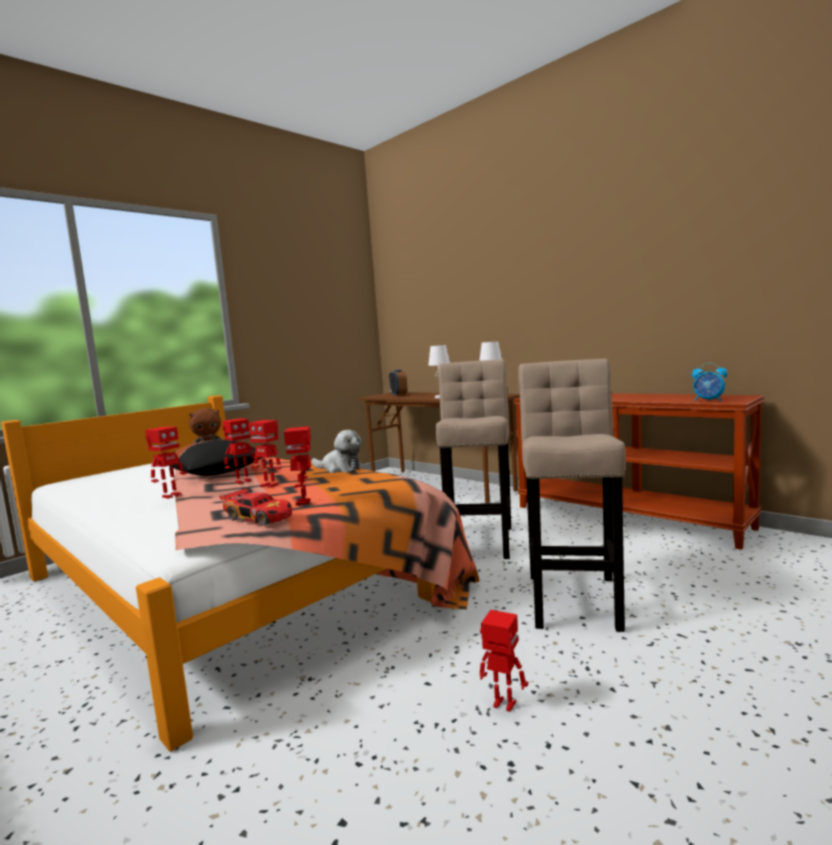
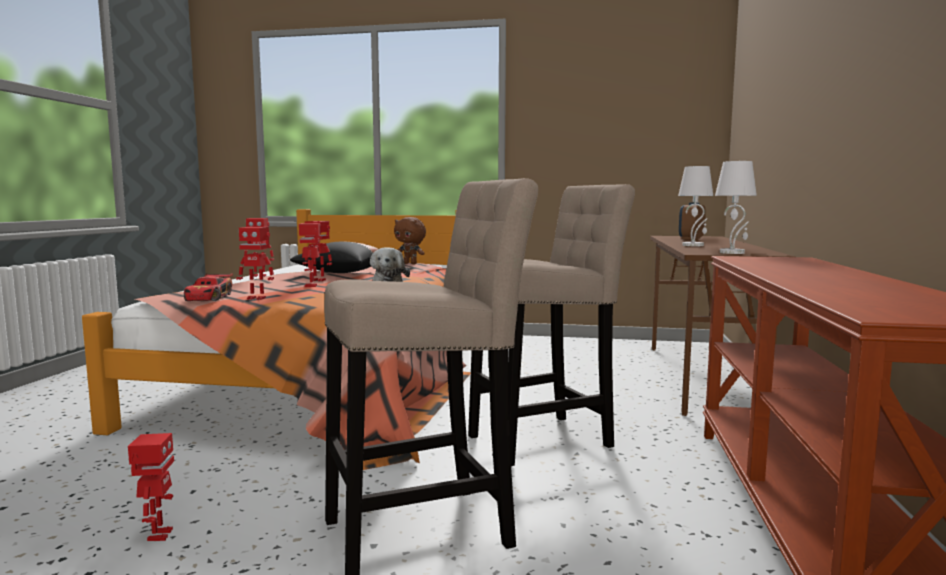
camera: 55 degrees right, 0 degrees up
(304, 502) = (257, 298): toy robot -> toy robot turned 135 degrees counterclockwise
(708, 400) = (862, 305): alarm clock -> none

